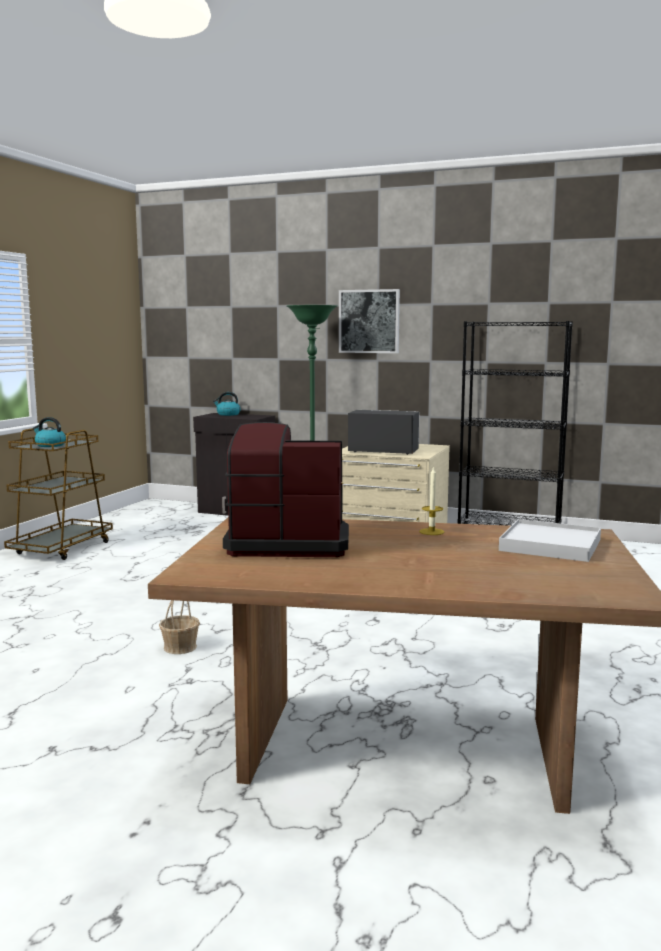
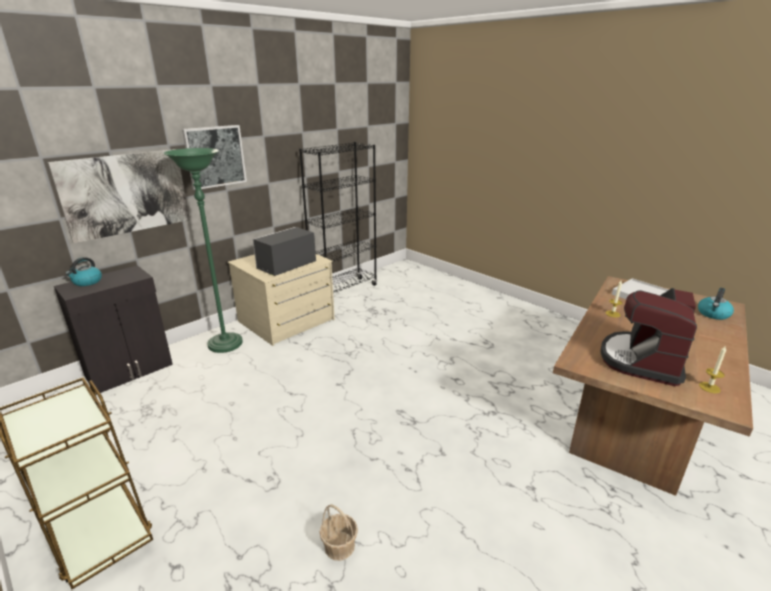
camera: 65 degrees left, 15 degrees up
(50, 445) = (64, 426): kettle -> kettle (713, 314)
(180, 647) = (466, 480): basket -> basket (339, 546)
(241, 569) = (709, 387): none -> candle
(281, 346) = (126, 194): none -> picture

